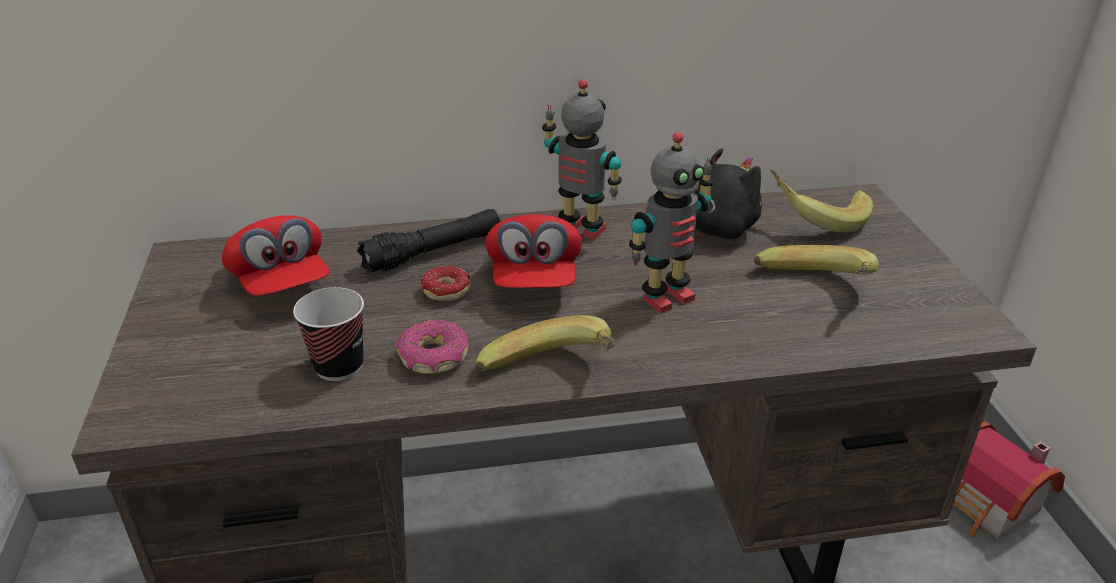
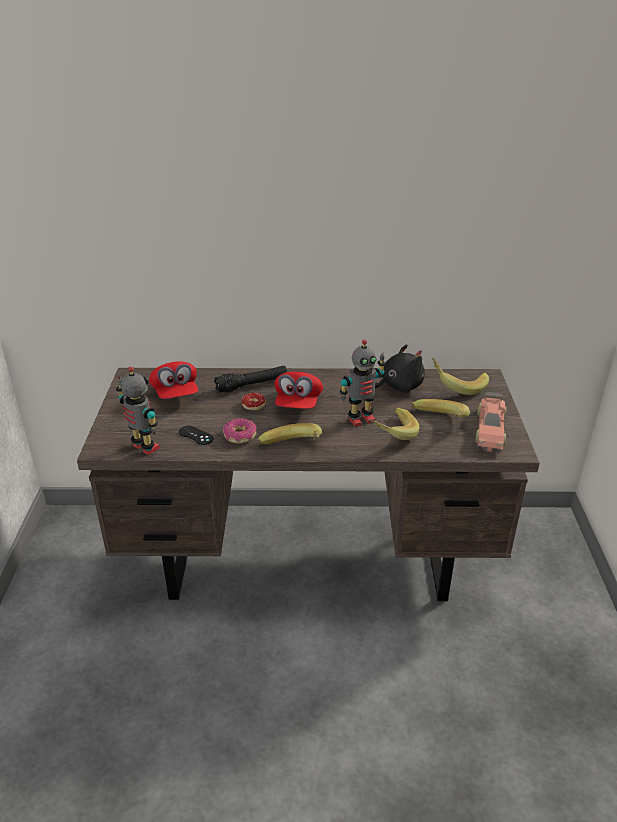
camera: 10 degrees right, 0 degrees up
(339, 366) = (196, 435): cup -> black game controller
(581, 231) = (330, 381): toy robot -> toy robot (144, 448)
(734, 320) = (390, 434): none -> banana
(914, 294) = (490, 430): none -> toy car
(988, 507) = (562, 561): toy house -> none

